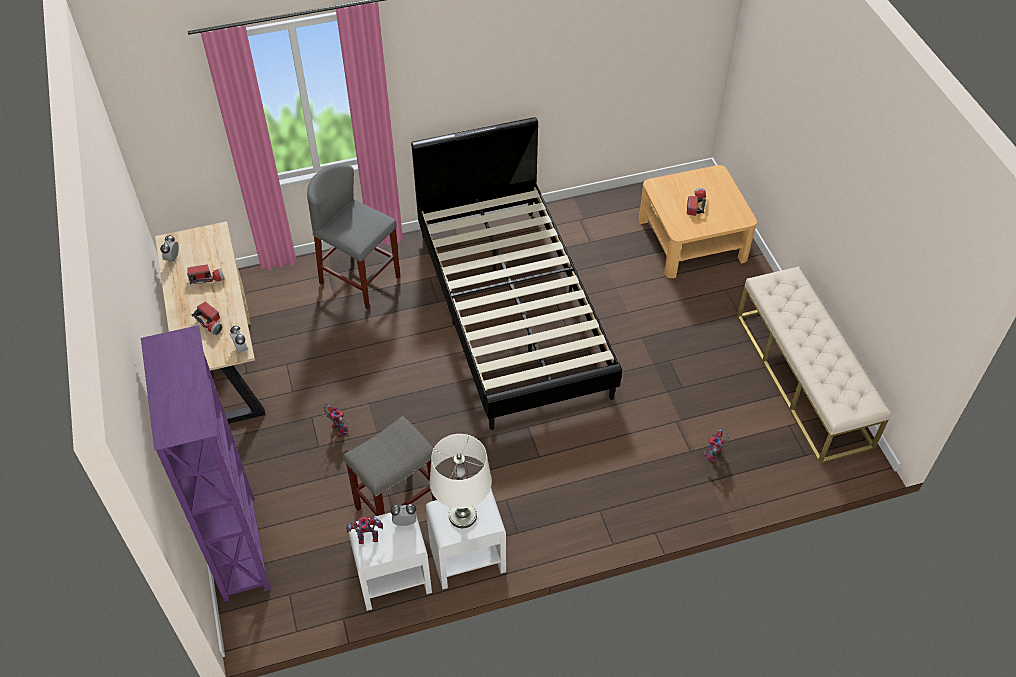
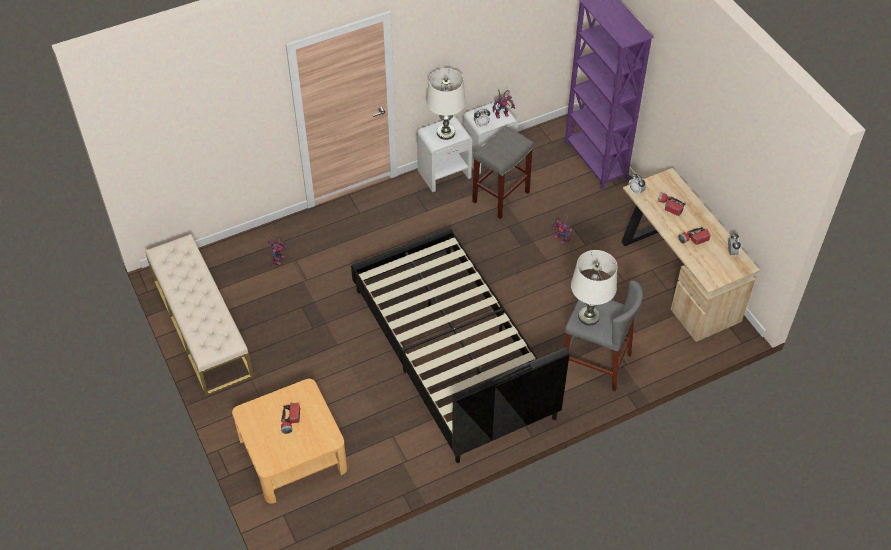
camera: 170 degrees right, 0 degrees up
(367, 221) = (588, 316): none -> white table lamp

